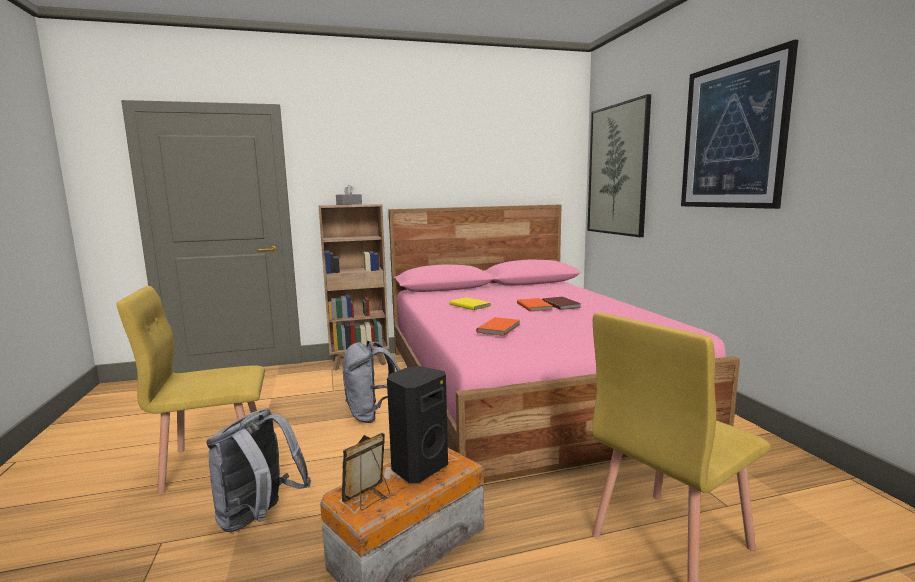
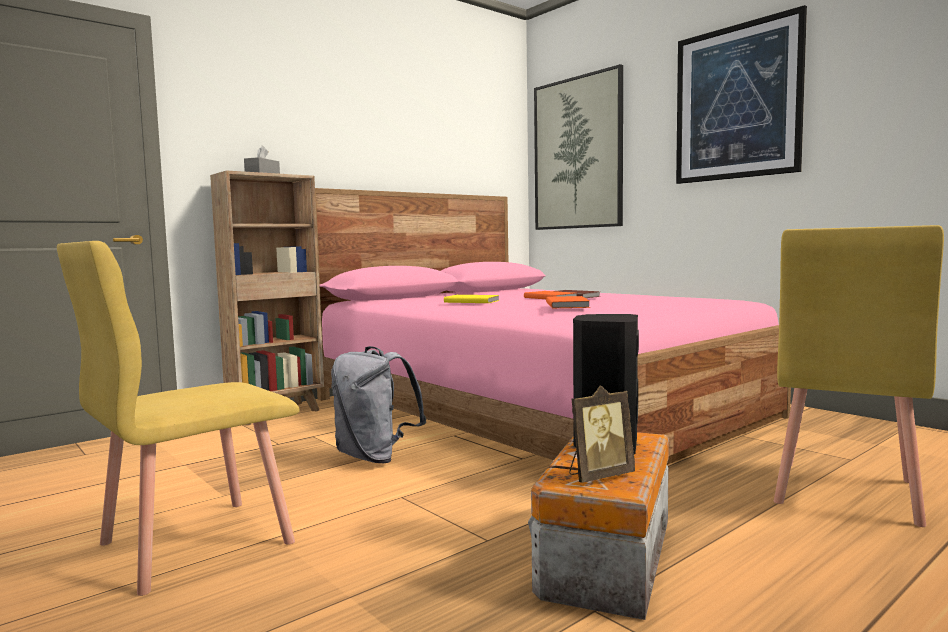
camera: 25 degrees left, 5 degrees down
(259, 518) = (366, 580): grey backpack -> none
(368, 498) = (599, 476): picture frame -> picture frame turned 135 degrees counterclockwise

